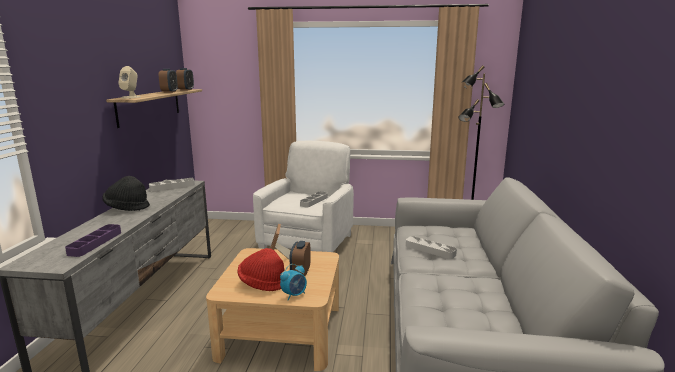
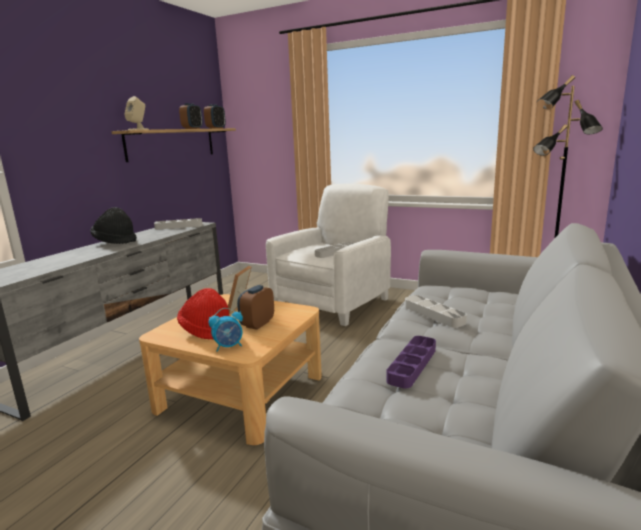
camera: 20 degrees right, 0 degrees up
(95, 243) = (48, 268): purple tray -> purple tray (412, 365)

